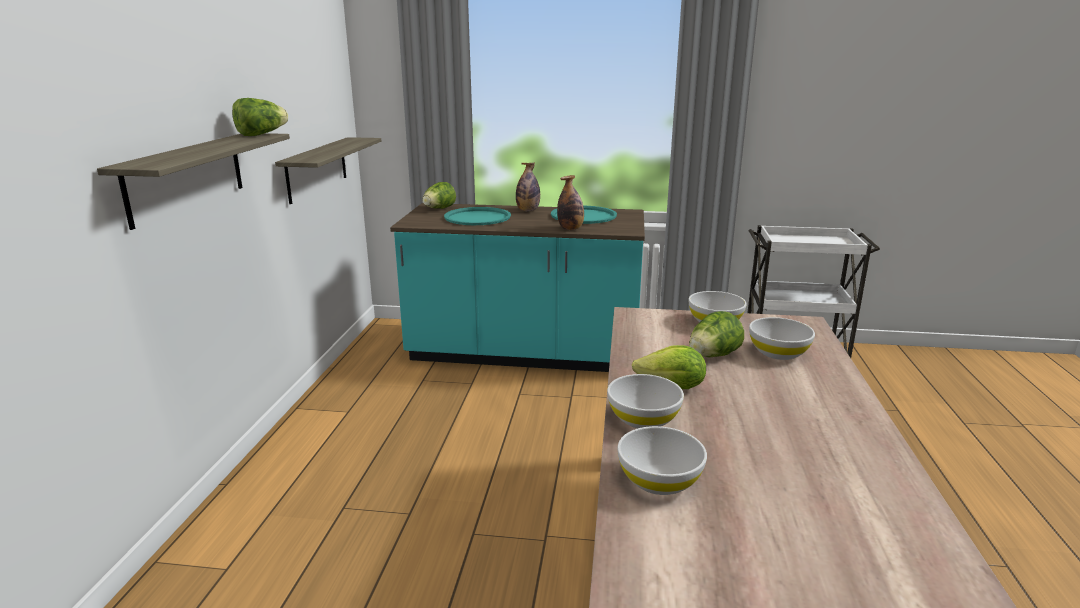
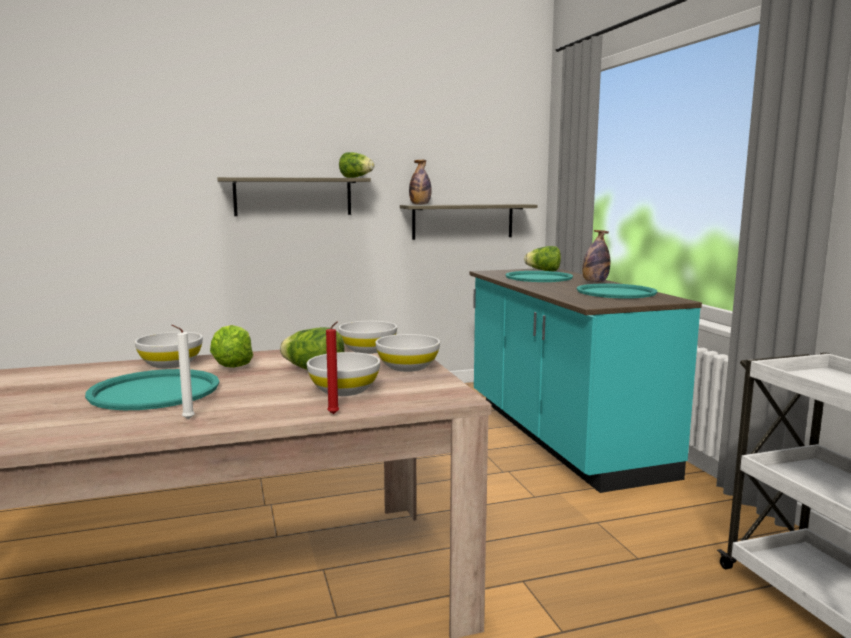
camera: 65 degrees right, 10 degrees down
(570, 229) = (557, 294): bottle -> bottle (420, 204)
(660, 480) = (74, 374): white bowl -> white bowl (368, 350)
(756, 431) = (155, 391): none -> turquoise tray
(843, 364) = (334, 414): none -> red candle
(852, 420) = (186, 419): none -> white candle

